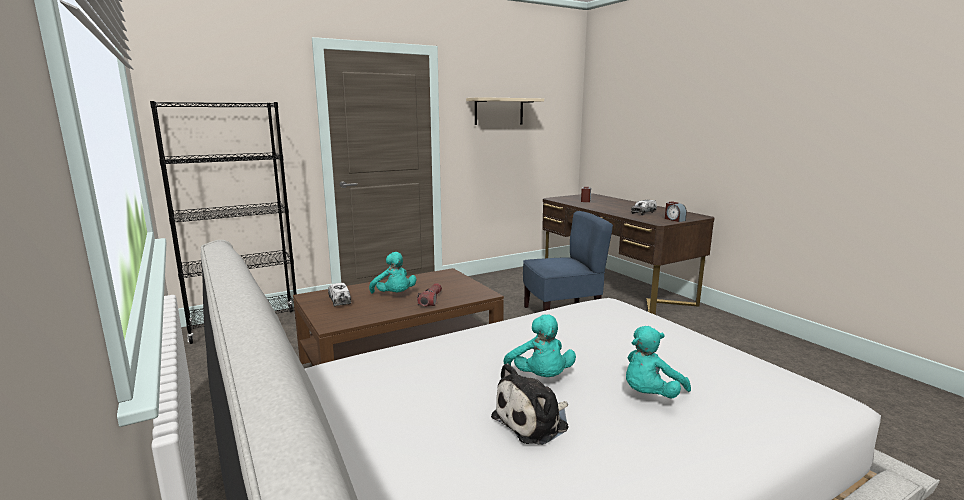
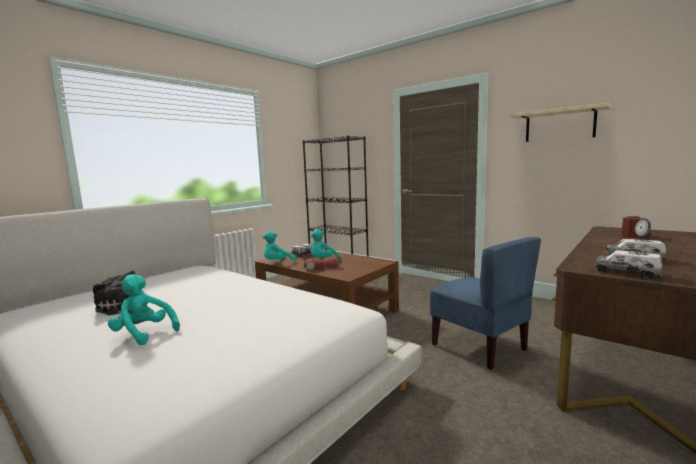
camera: 70 degrees right, 5 degrees down
(540, 377) = (179, 302): turquoise plush toy -> turquoise plush toy (277, 262)
(674, 219) = (627, 273): alarm clock -> toy truck

